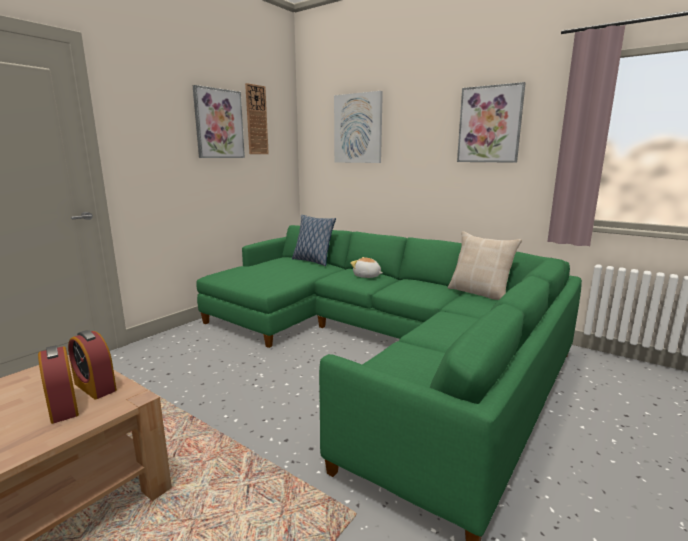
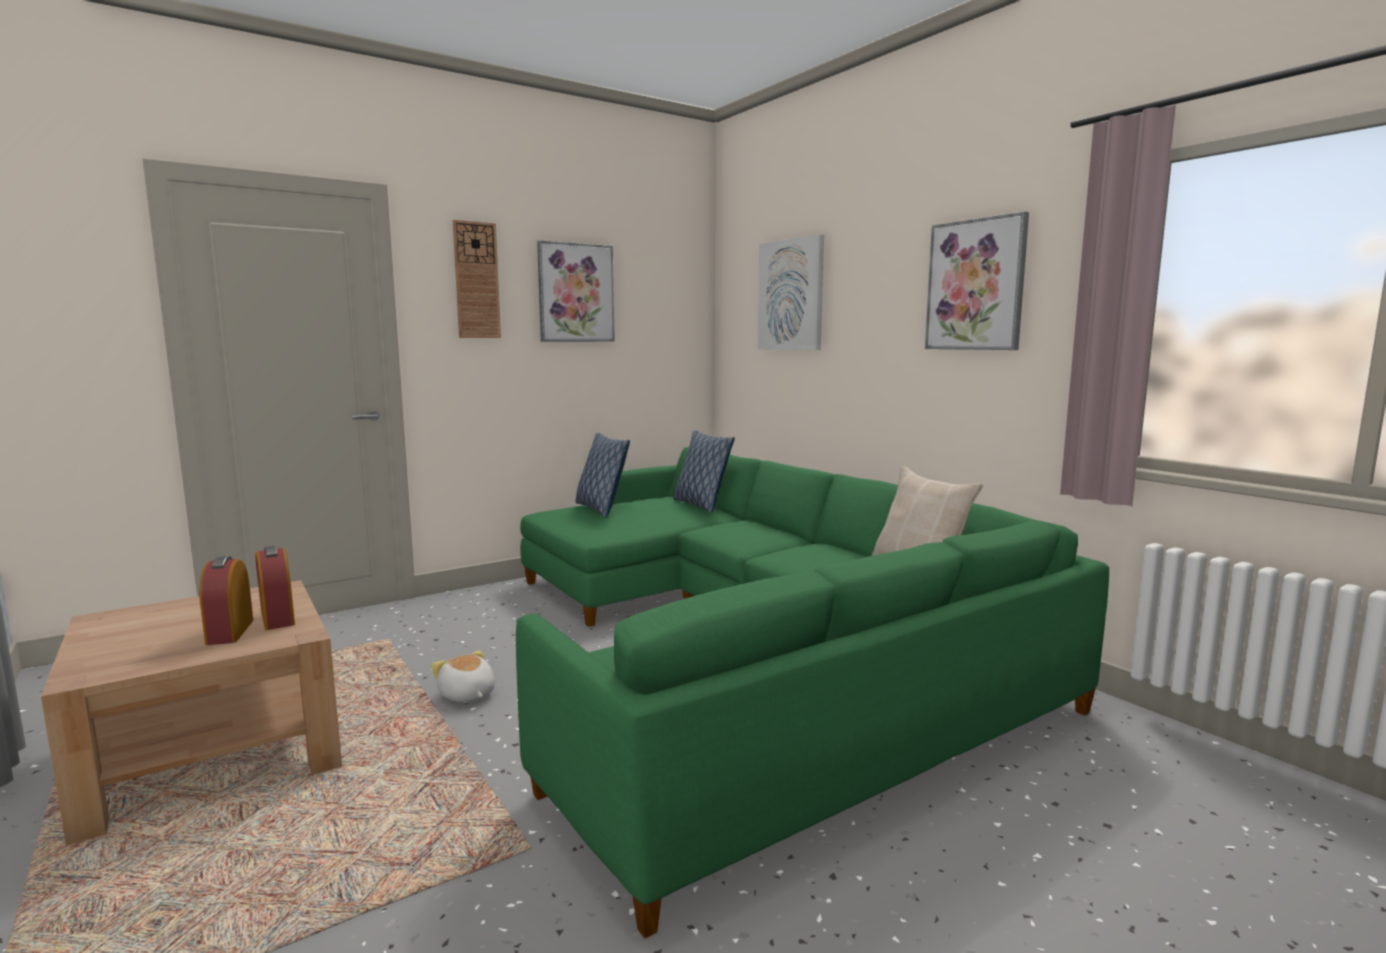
camera: 20 degrees right, 5 degrees down
(251, 269) = (600, 509): none -> pillow
(256, 120) = (640, 285): wall clock -> wall clock (476, 280)
(367, 276) = (759, 533): plush toy -> plush toy (467, 695)

